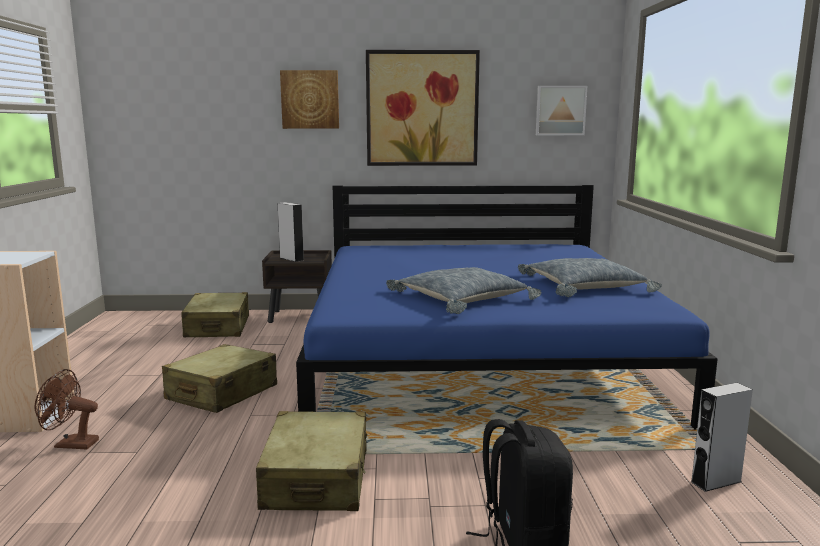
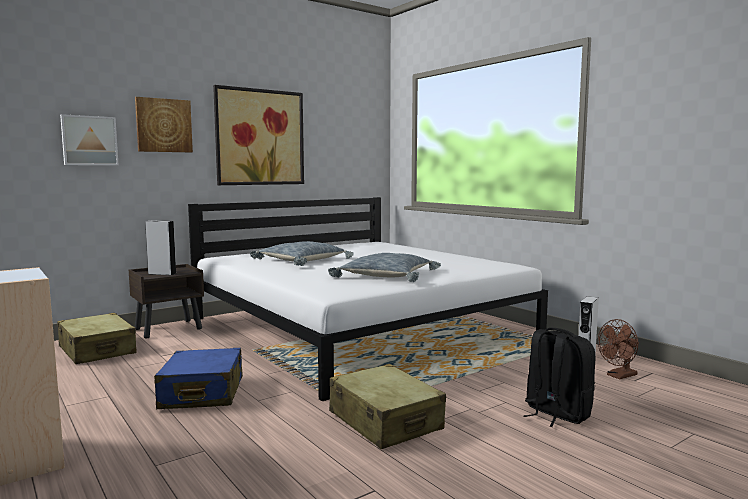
camera: 35 degrees left, 5 degrees down
(70, 444) = (121, 466): brown fan -> brown fan (619, 376)
(222, 393) = (202, 393): beige suitcase -> blue suitcase
(478, 355) = (359, 327): blue bed -> white bed
(560, 110) = (356, 142): picture -> picture (89, 140)
(584, 284) = (439, 260): pillow -> pillow (301, 260)

